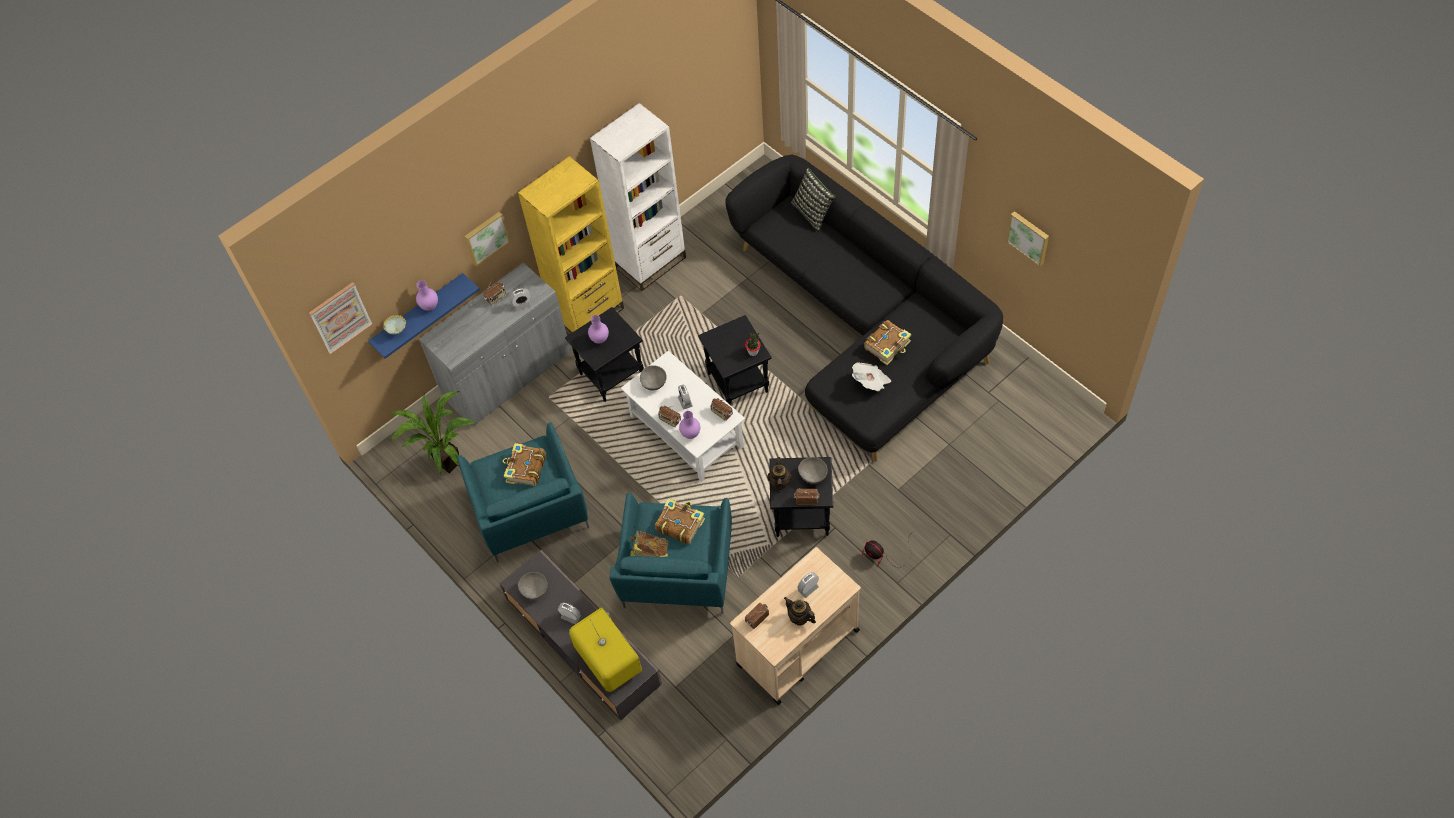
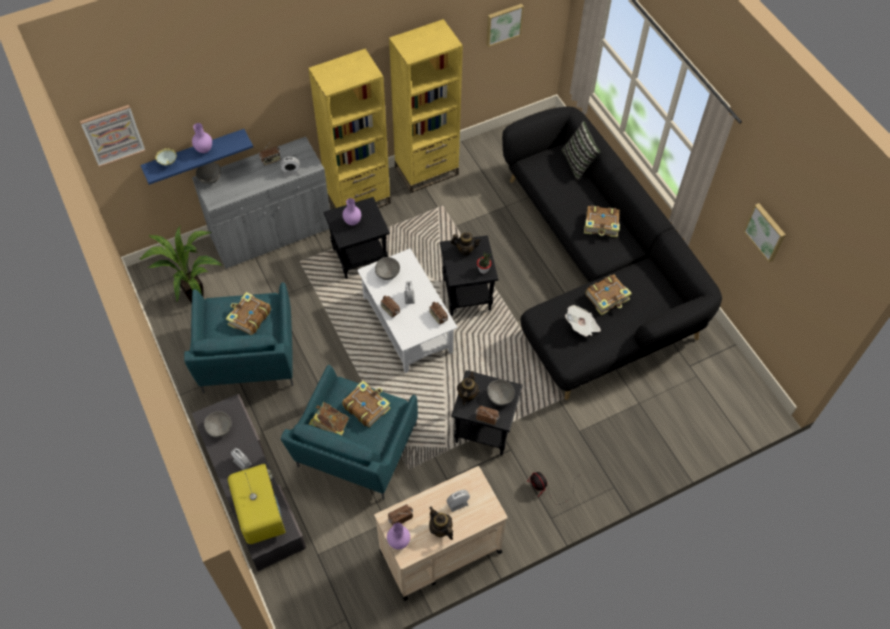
camera: 10 degrees right, 0 degrees up
(439, 334) = (210, 178): none -> grey bowl
(486, 237) = (271, 102): picture -> picture (503, 24)
(650, 262) = (426, 171): white bookcase -> yellow bookcase
(691, 434) = (404, 328): purple vase -> purple vase (399, 542)
(727, 336) = (465, 249): none -> teapot
(858, 272) = (601, 225): none -> book

